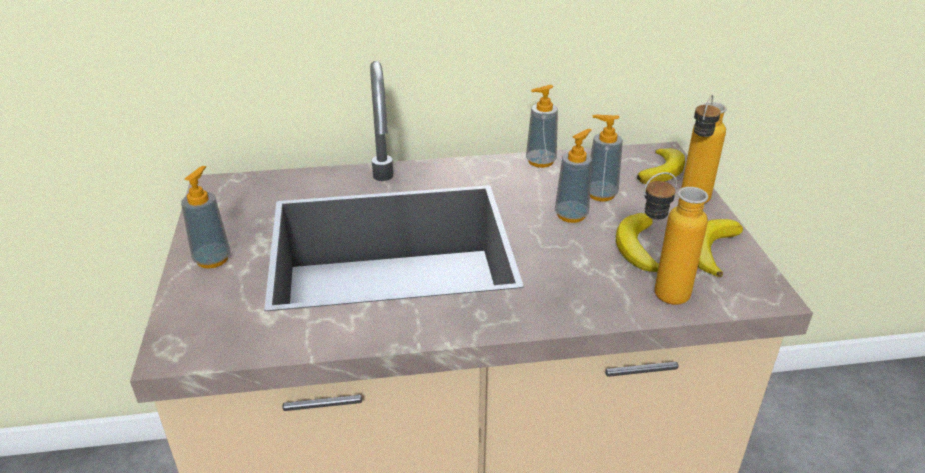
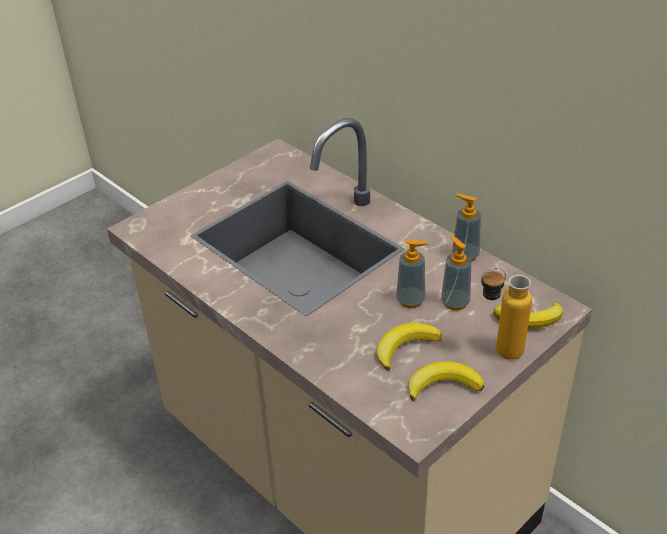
camera: 55 degrees right, 5 degrees up
(212, 259) = (213, 193): soap dispenser -> none
(657, 296) = (356, 378): bottle -> none

